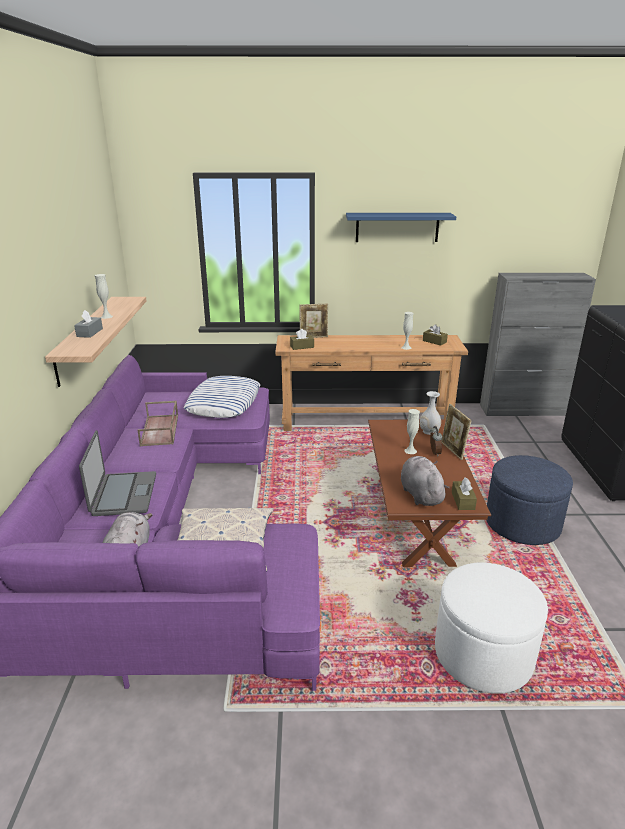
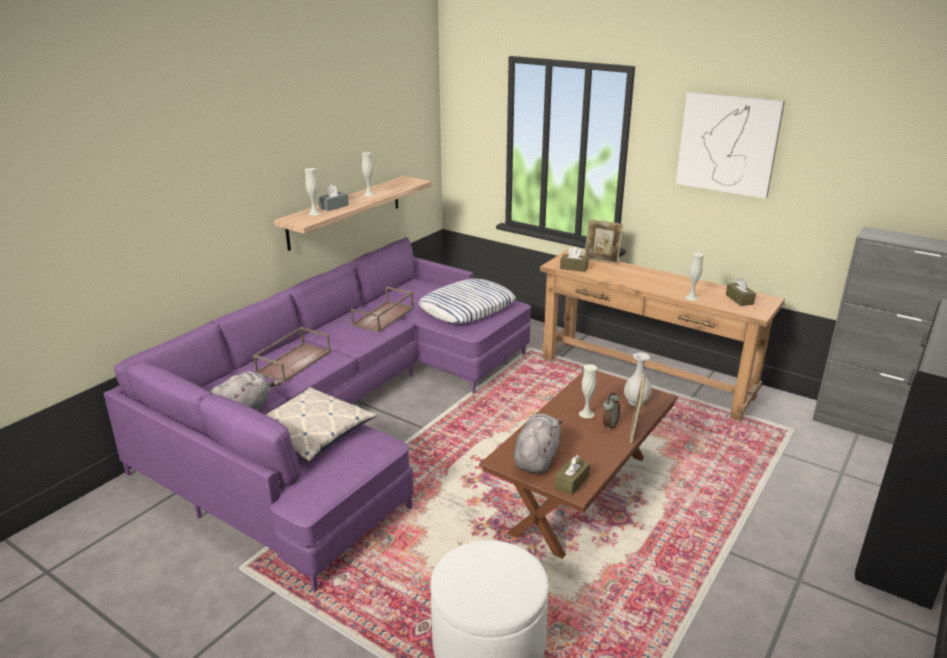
camera: 35 degrees right, 0 degrees up
(79, 342) = (314, 213): none -> white vase
(123, 494) = (294, 361): laptop -> brown tray
(397, 227) = (728, 144): blue shelf -> picture
(522, 523) = (697, 553): blue ottoman -> none

